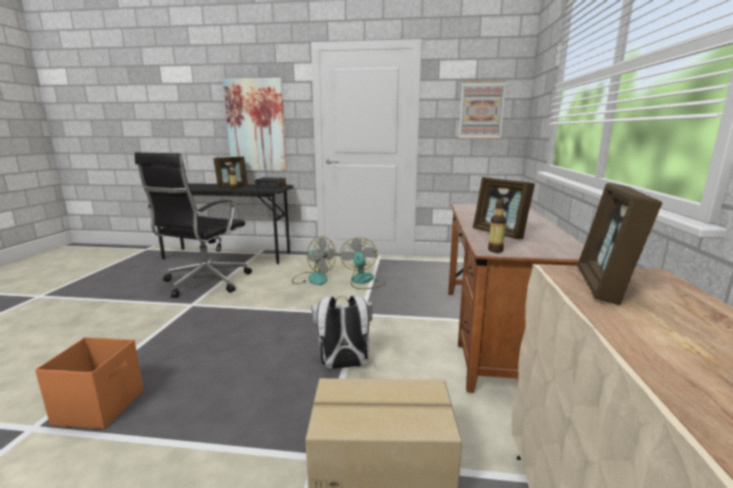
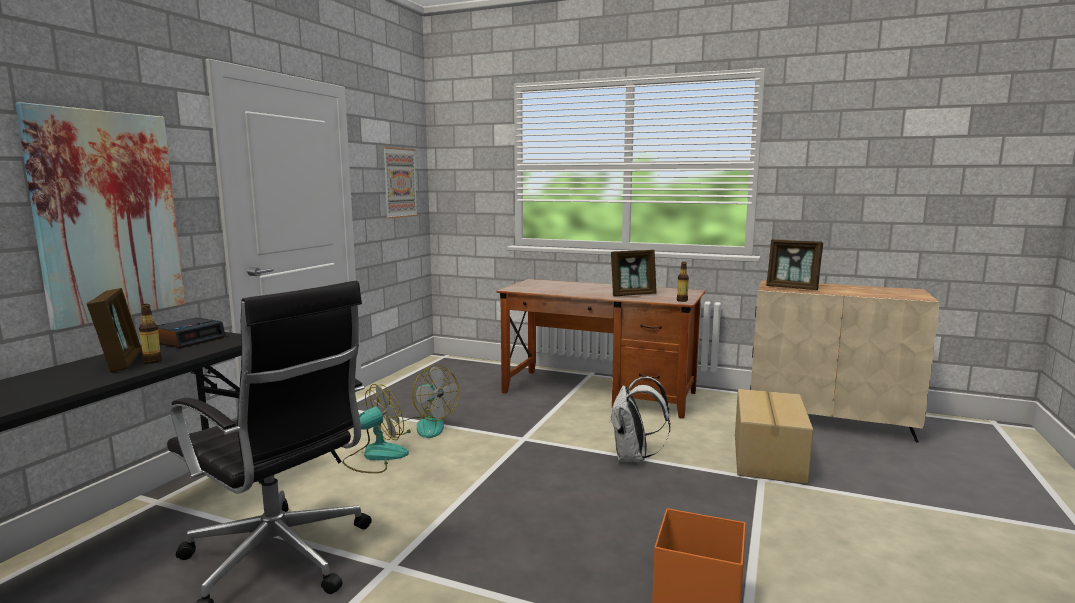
camera: 75 degrees left, 5 degrees down
(363, 281) = (424, 427): fan -> fan turned 150 degrees counterclockwise

